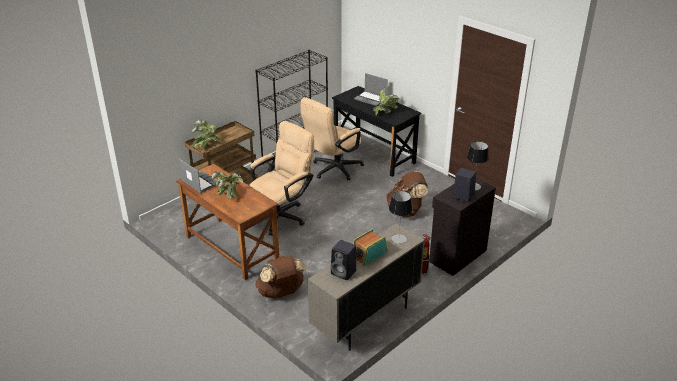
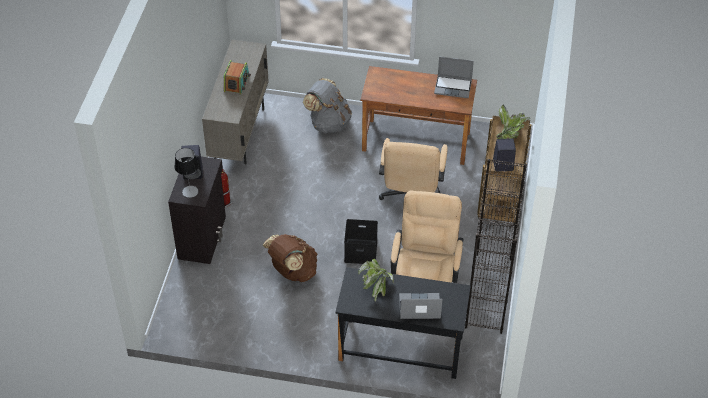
camera: 145 degrees right, 15 degrees up
(228, 194) = (412, 87): potted plant -> none
(281, 293) = (328, 123): brown backpack -> grey backpack
(344, 272) = (243, 60): black speaker -> black speaker (502, 165)
(350, 203) = (360, 252): none -> black storage box
(398, 239) = (223, 109): table lamp -> none

